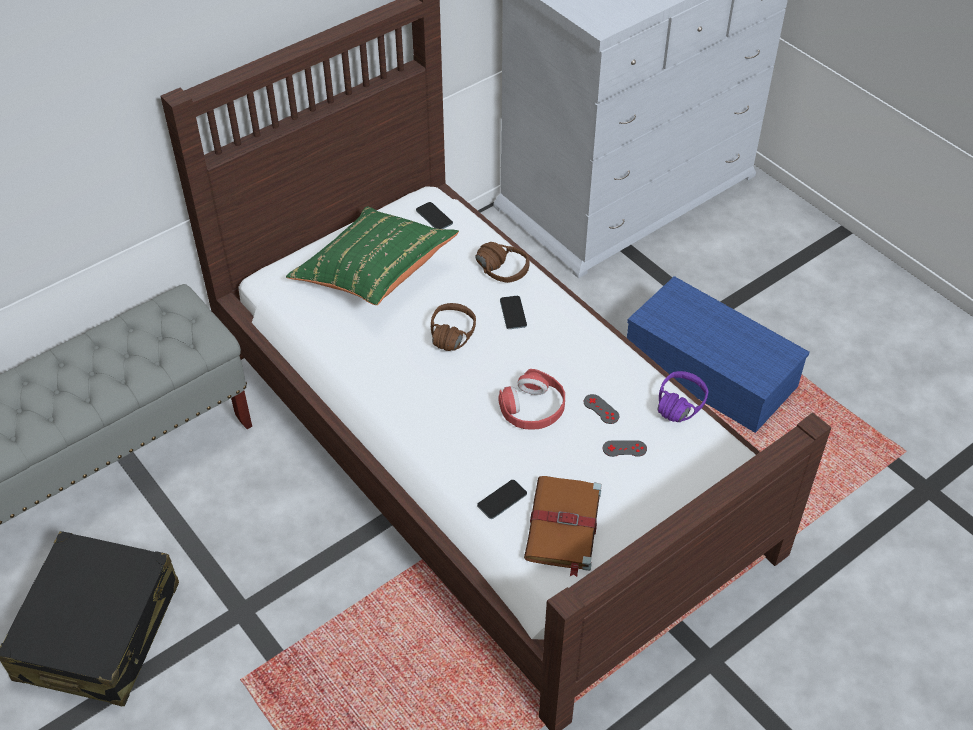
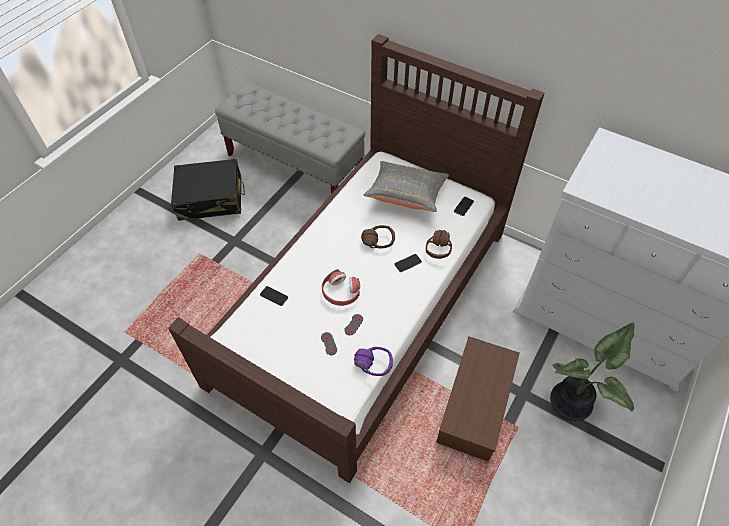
camera: 70 degrees right, 5 degrees up
(374, 273) = (406, 196): green pillow -> grey pillow
(563, 526) = (264, 328): brown book -> none
(707, 370) = (474, 402): blue storage box -> brown storage box
(740, 273) = (573, 403): none -> potted plant

